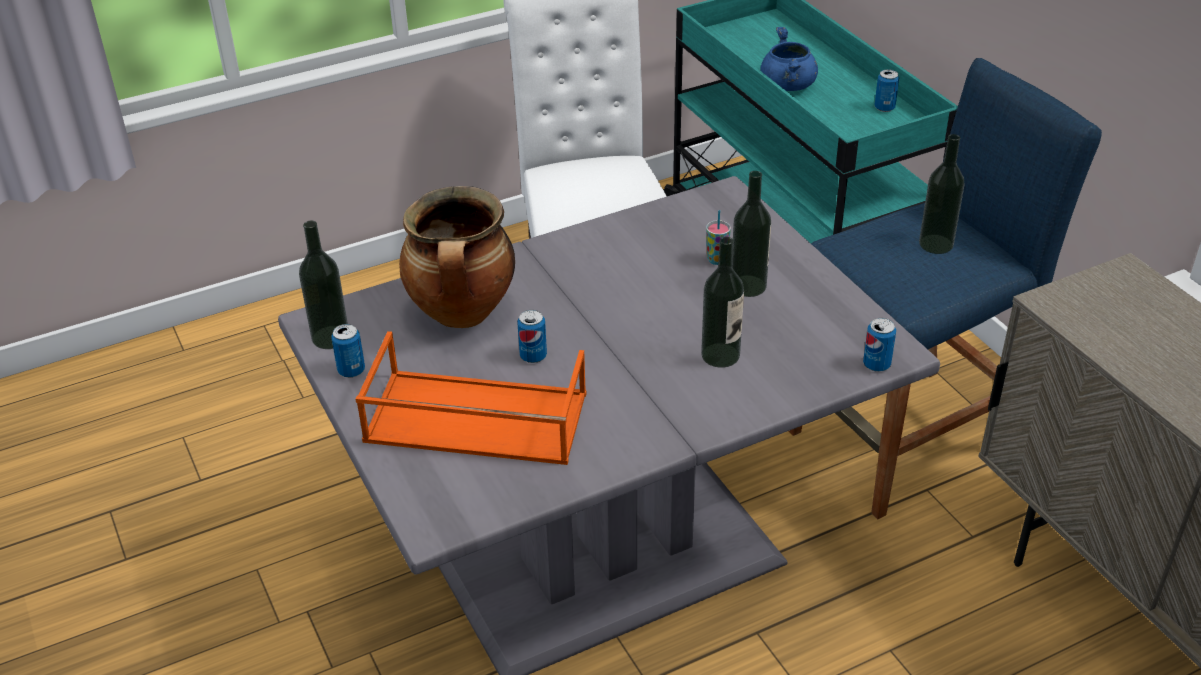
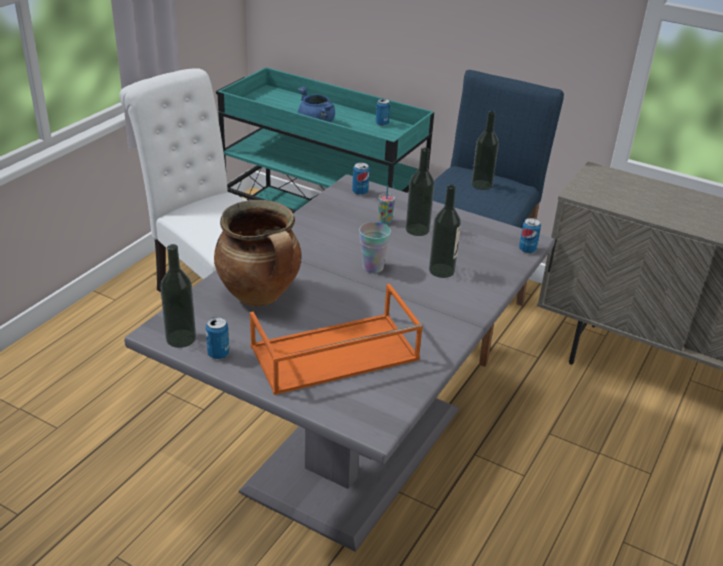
camera: 35 degrees left, 5 degrees down
(533, 356) = (332, 306): can -> can (360, 192)
(634, 321) = (372, 267): none -> cup

